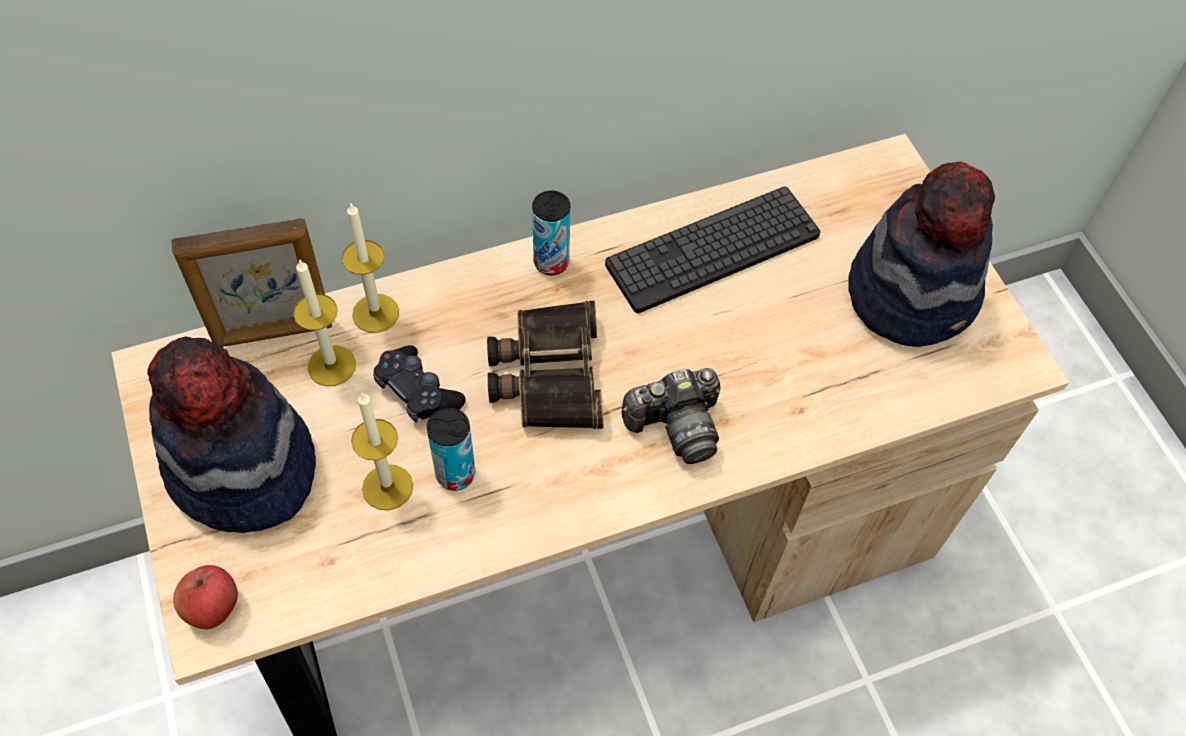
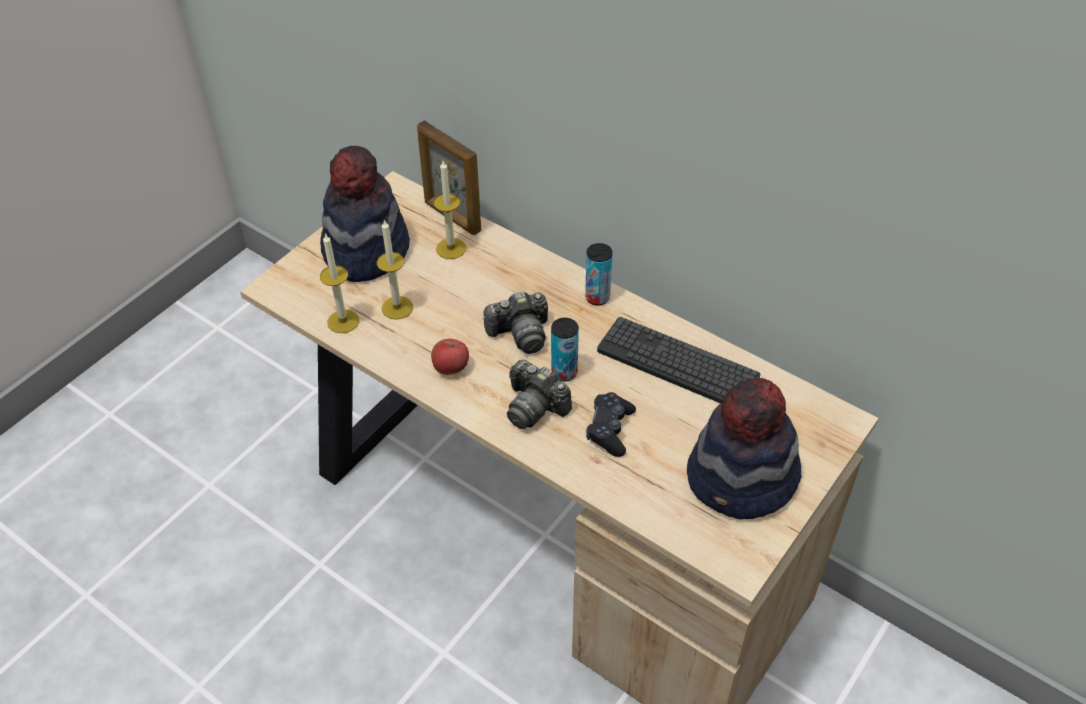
camera: 60 degrees right, 10 degrees down
(213, 607) = (284, 282): apple -> apple (450, 368)
(375, 313) = (497, 247): candle -> candle (343, 321)
(417, 391) = (463, 288): black game controller -> black game controller (610, 430)
(455, 474) = (426, 329): can -> can (564, 372)
(547, 374) = (520, 334): binoculars -> camera

